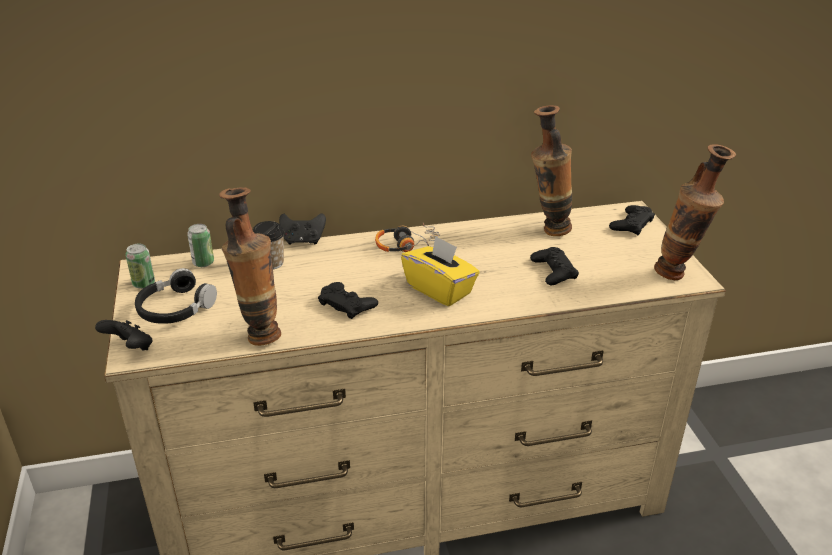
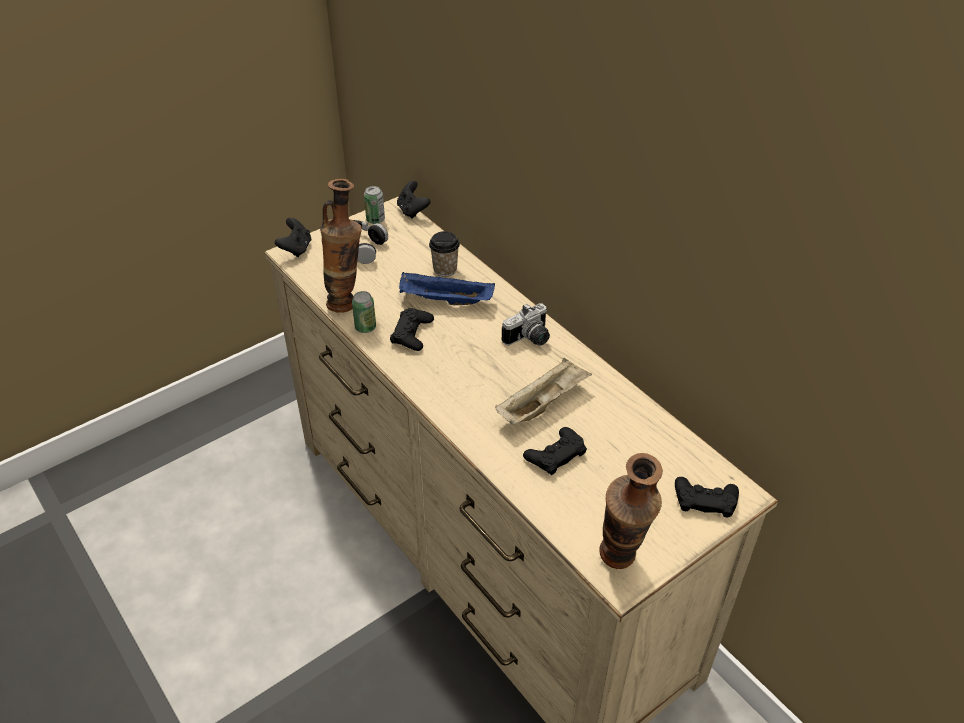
camera: 65 degrees right, 10 degrees up
(203, 263) = (421, 235): can -> can (365, 327)
(303, 241) = (491, 273): black game controller -> black game controller (412, 211)
(317, 275) = (444, 301): none -> blue tray
(408, 246) = (529, 339): headphones -> camera
(440, 289) = (470, 382): yellow tissue box -> none
(491, 261) = (542, 403): none -> beige tray
(547, 230) = (635, 430): vase -> none

